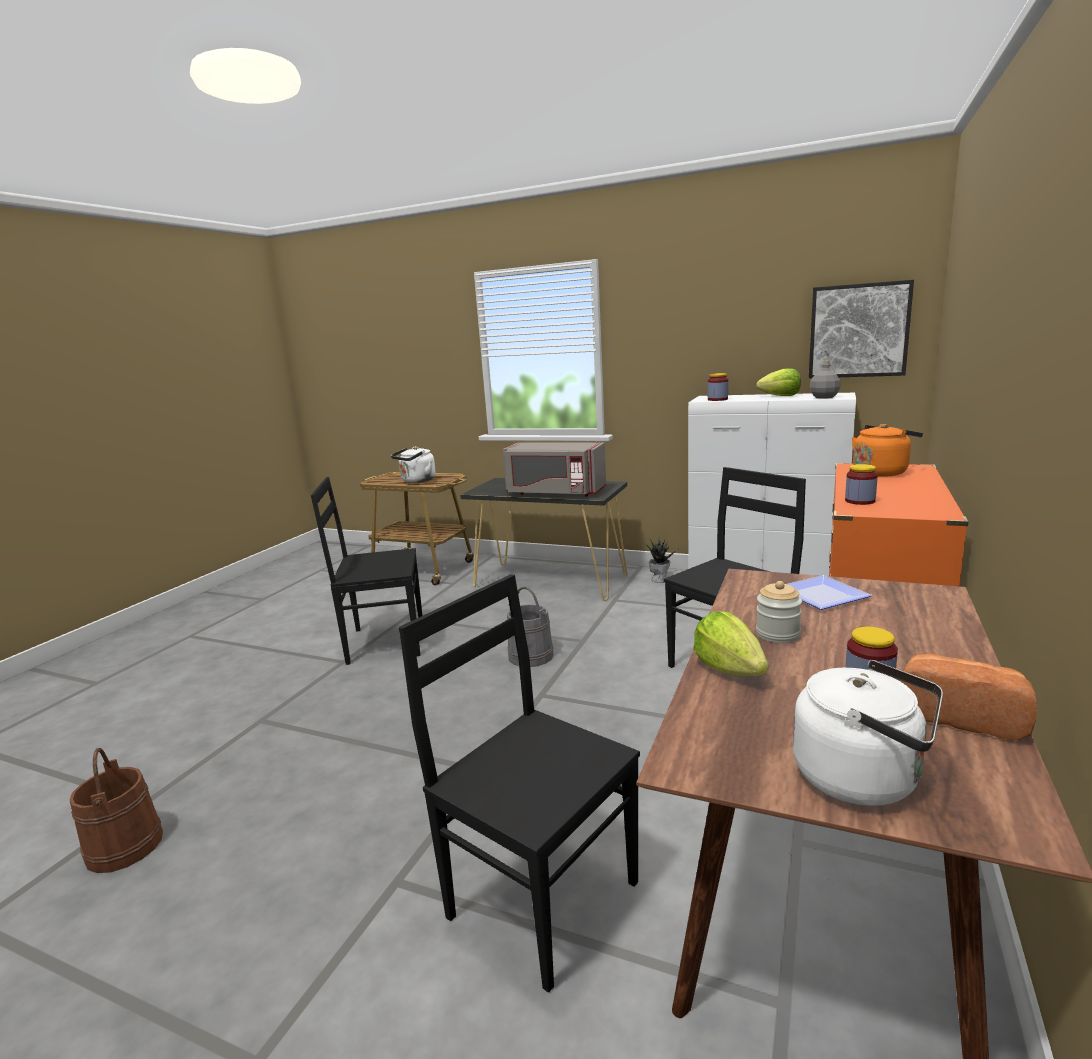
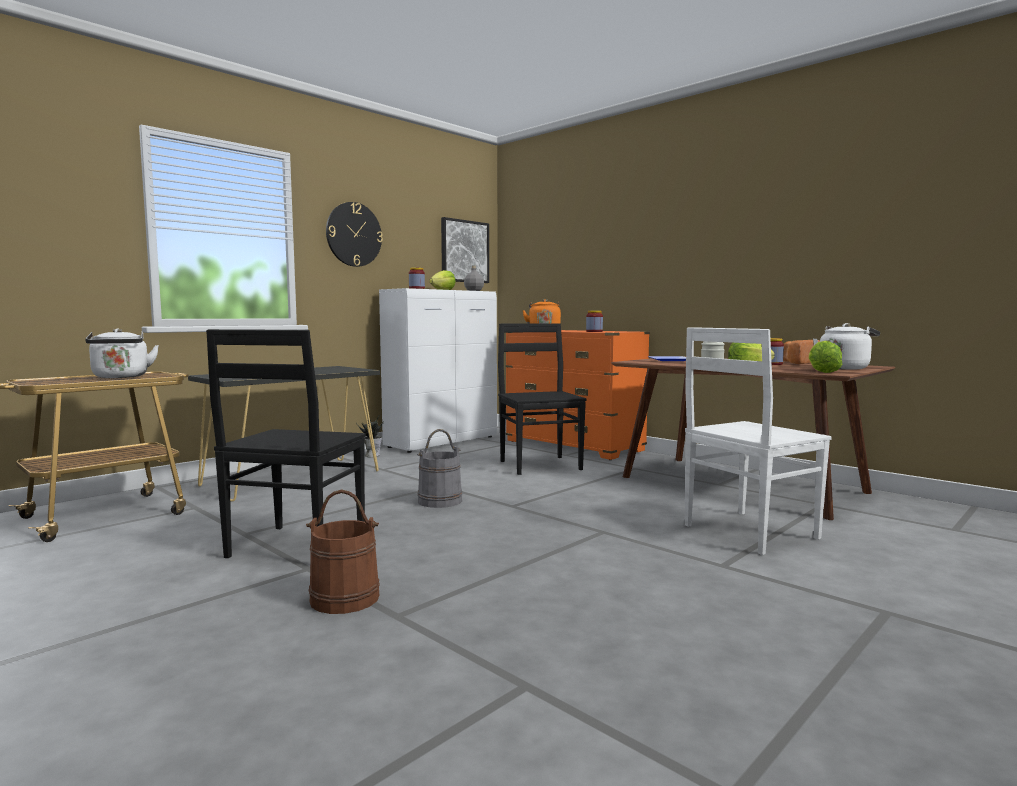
camera: 70 degrees left, 10 degrees down
(124, 846) = (616, 691): brown bucket -> brown bucket (344, 598)
(539, 896) = (747, 532): black chair -> white chair
(554, 492) = (317, 372): grey microwave -> none
(671, 333) = (354, 234): none -> wall clock
(707, 748) = (822, 372): none -> lettuce

